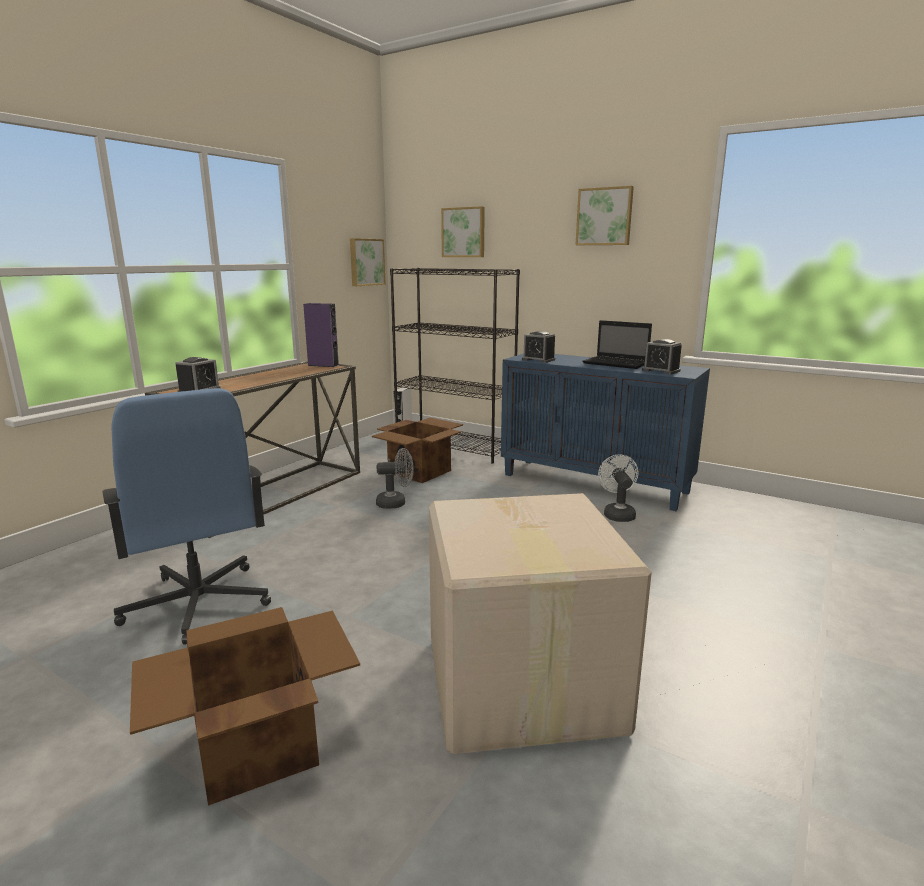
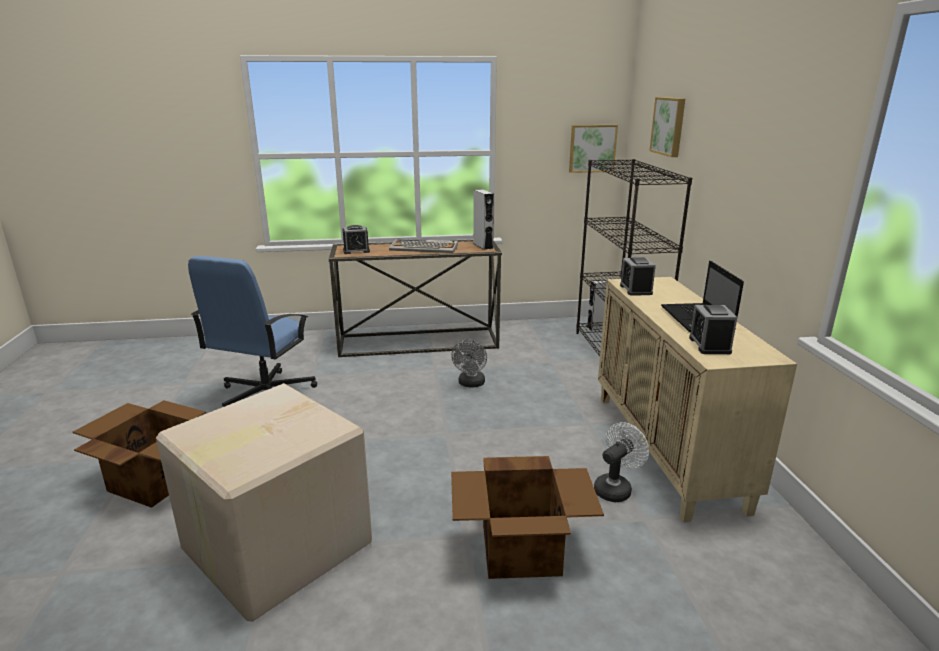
camera: 50 degrees right, 5 degrees up
(271, 375) = (424, 247): none -> keyboard
(323, 365) = (483, 246): purple speaker -> grey speaker
(396, 503) = (471, 384): grey fan -> grey fan turned 60 degrees clockwise
(420, 471) = (541, 366): cardboard box -> cardboard box (522, 550)
(595, 483) = (667, 450): blue cabinet -> beige cabinet
(604, 216) = (768, 126): picture -> none

